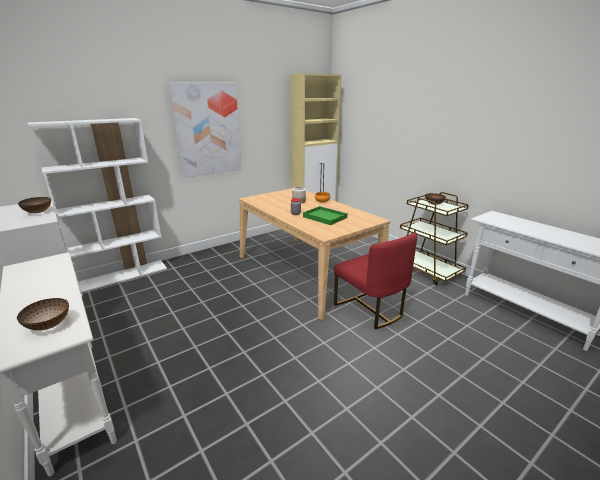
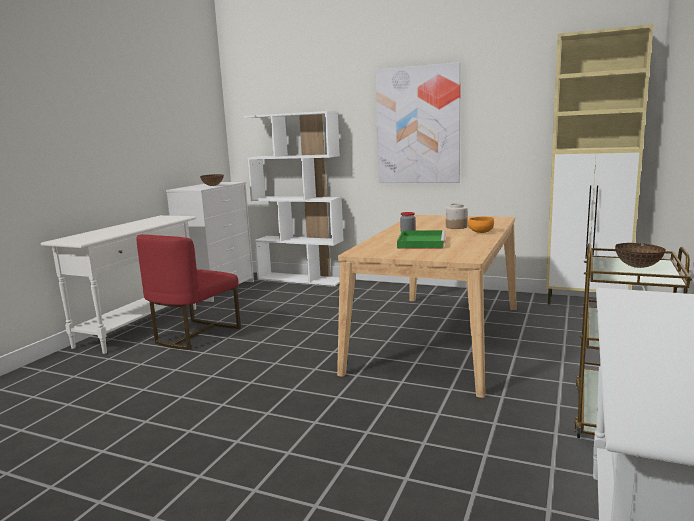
camera: 60 degrees right, 10 degrees down
(48, 326) = (89, 237): bowl -> none
(370, 309) = (403, 399): red chair -> red chair (194, 335)

